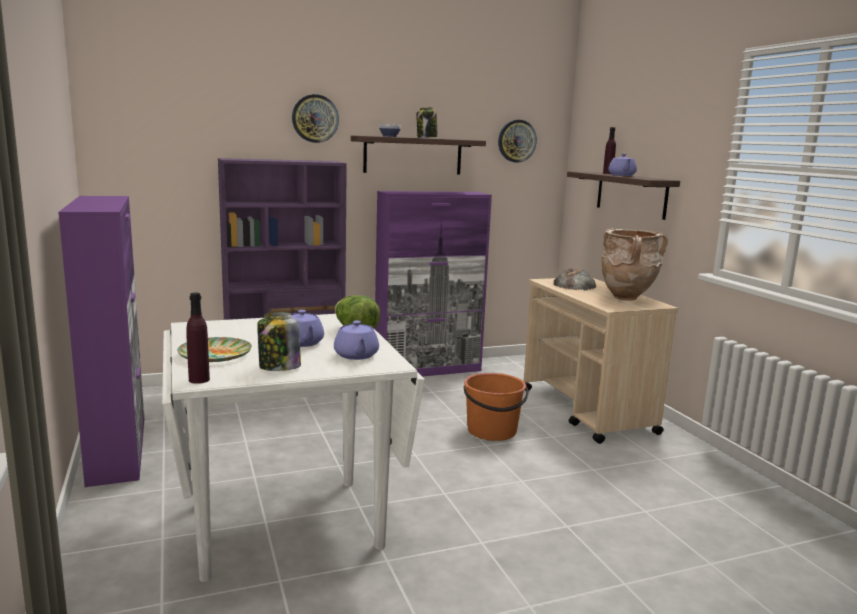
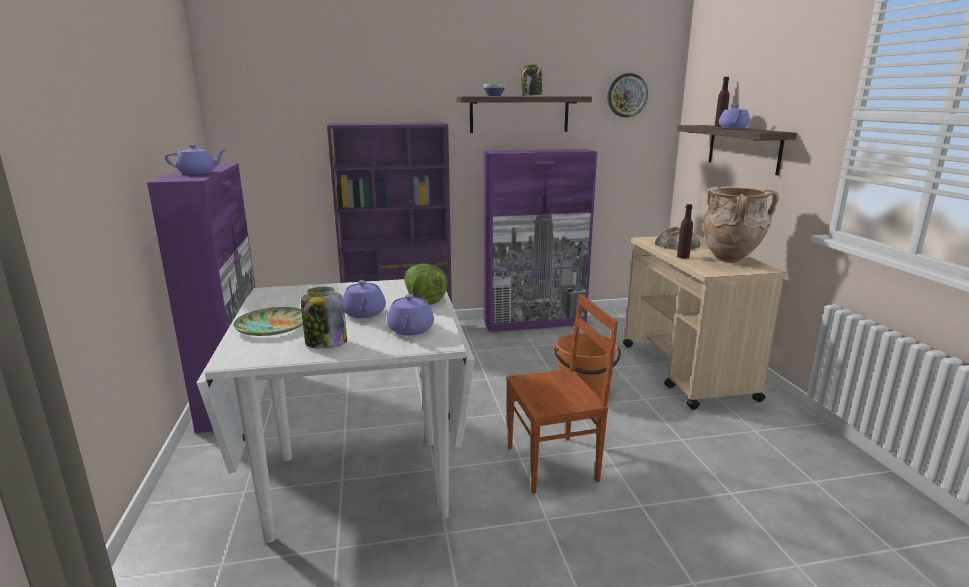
camera: 10 degrees right, 5 degrees up
(101, 204) = (198, 173): none -> purple teapot
(199, 380) = (239, 357): purple bottle -> purple bottle (683, 256)
(315, 118) = (421, 81): wall clock -> none
(477, 496) = (554, 464): none -> brown chair

